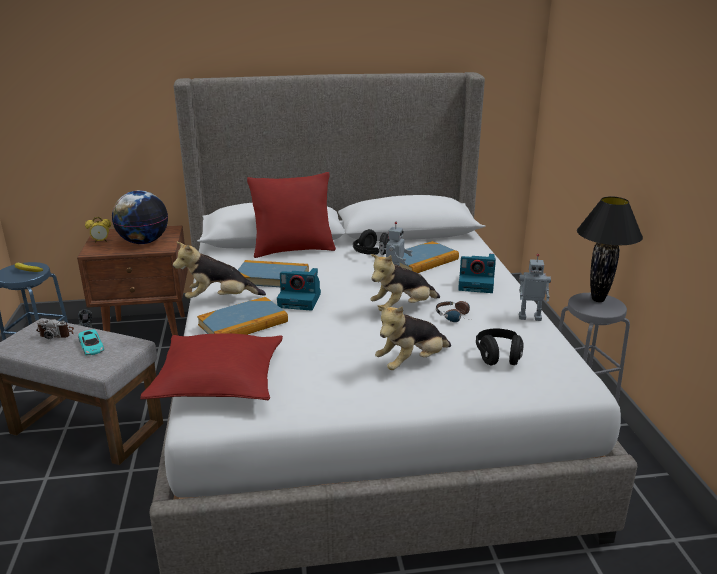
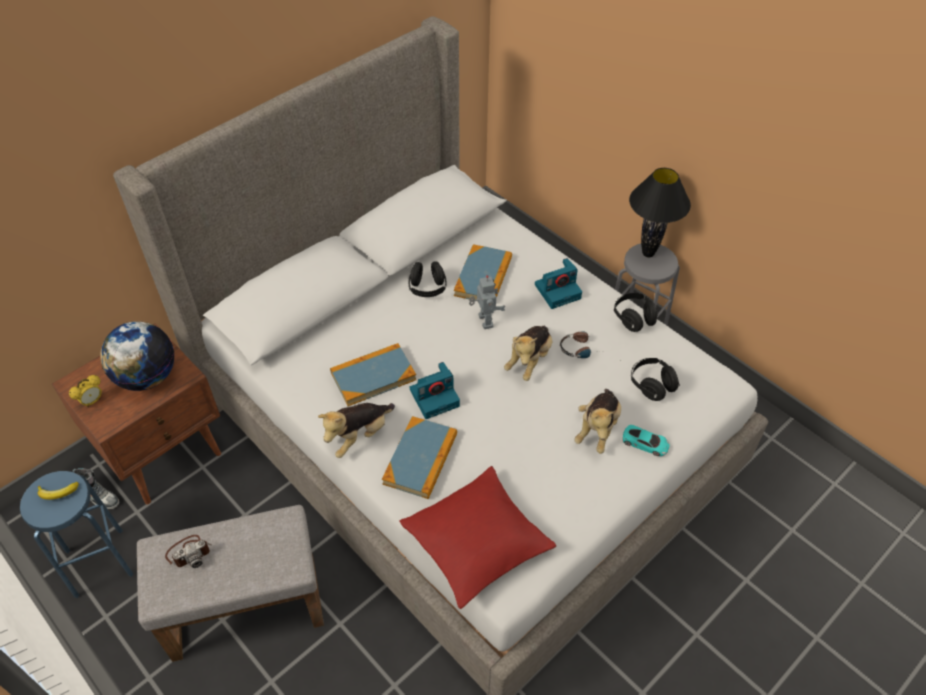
camera: 35 degrees left, 25 degrees up
(91, 346) = (248, 547): turquoise toy car -> turquoise toy car (645, 443)
(293, 250) = (345, 318): red pillow -> none
(530, 317) = (633, 318): toy robot -> black headphones

